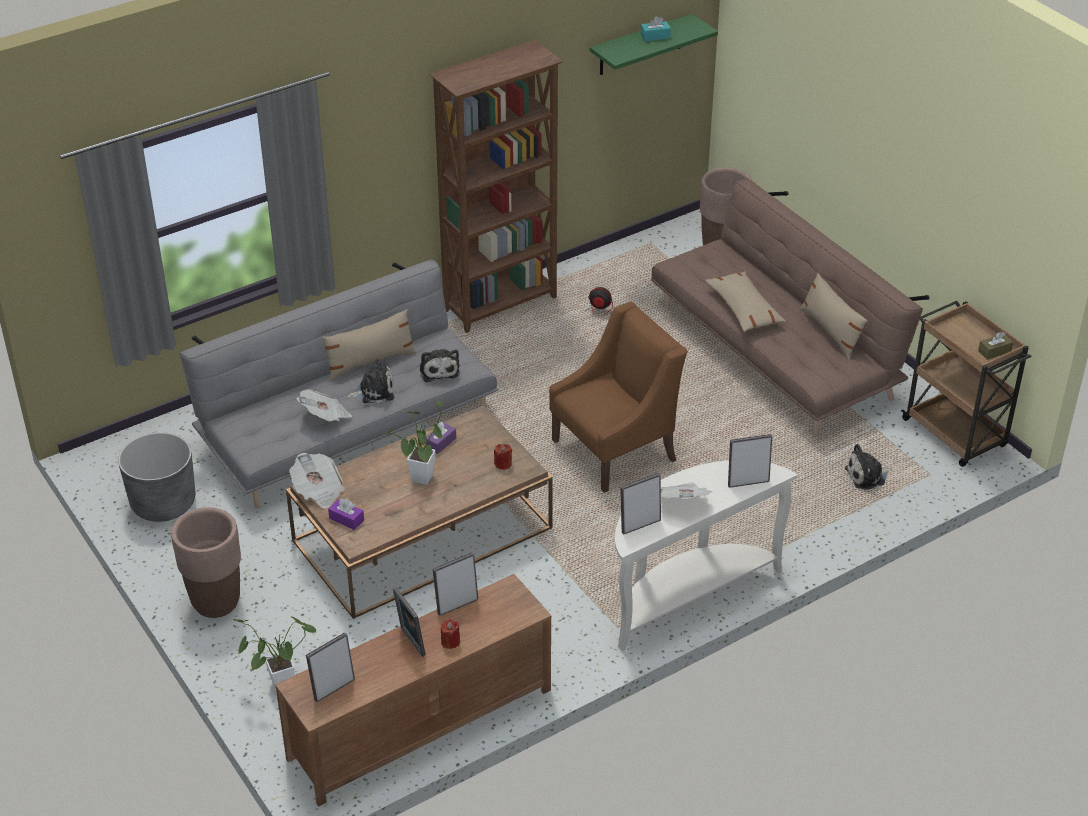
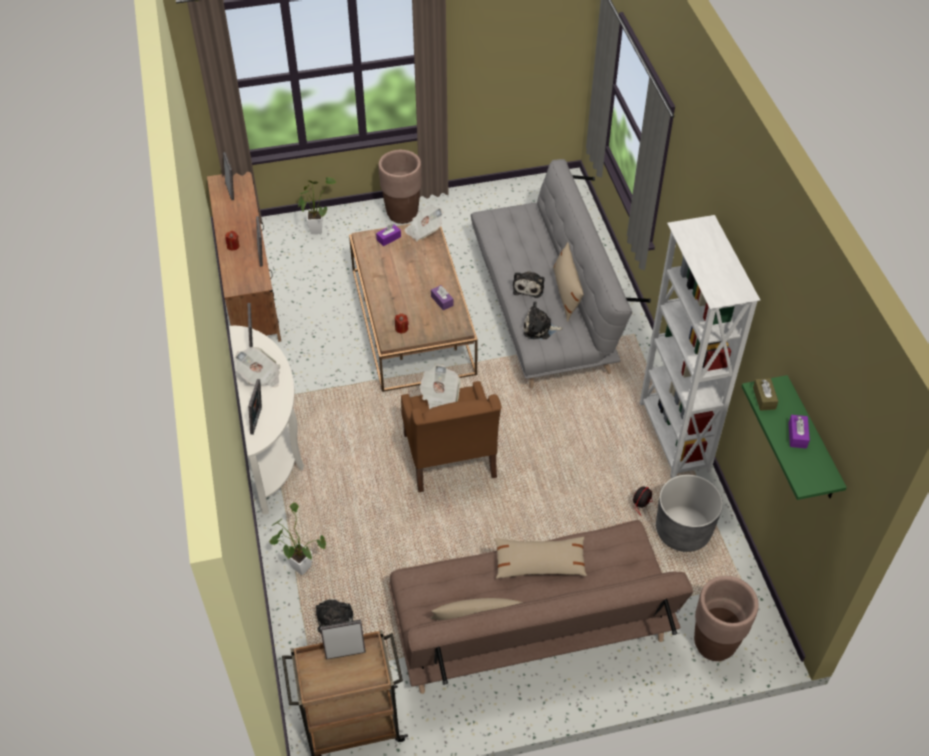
camera: 110 degrees right, 10 degrees up
(163, 503) = (507, 204): grey planter -> grey planter (683, 531)
(325, 416) = (510, 256): newspaper -> newspaper (439, 397)
(410, 643) = (244, 229): picture frame -> picture frame (345, 652)
(420, 482) = (406, 281): potted plant -> potted plant (299, 565)
(501, 304) = (673, 437): brown bookcase -> white bookcase
(655, 36) = (797, 435): turquoise tissue box -> purple tissue box
(994, 351) = (316, 679): brown tissue box -> brown tissue box (764, 398)

